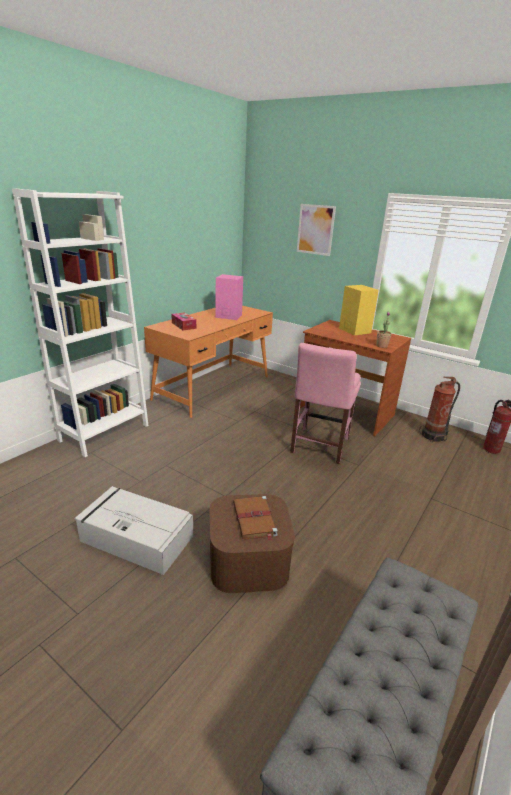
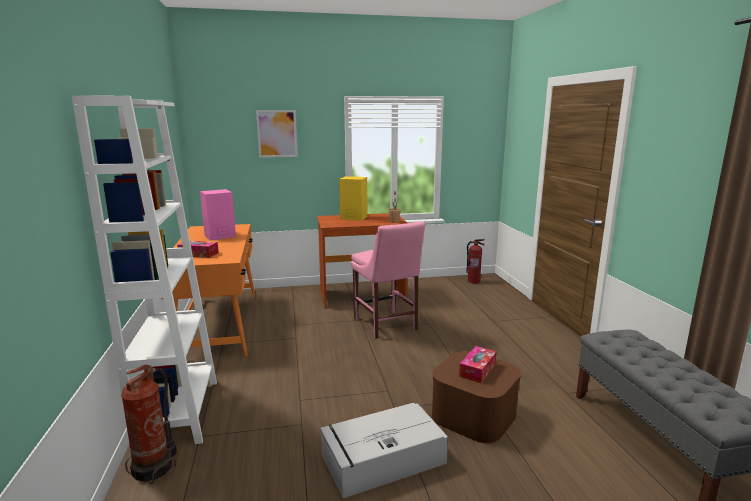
camera: 45 degrees left, 10 degrees down
(254, 519) = (477, 370): brown book -> tissue box
(434, 436) = (436, 287): fire extinguisher -> fire extinguisher (155, 467)

